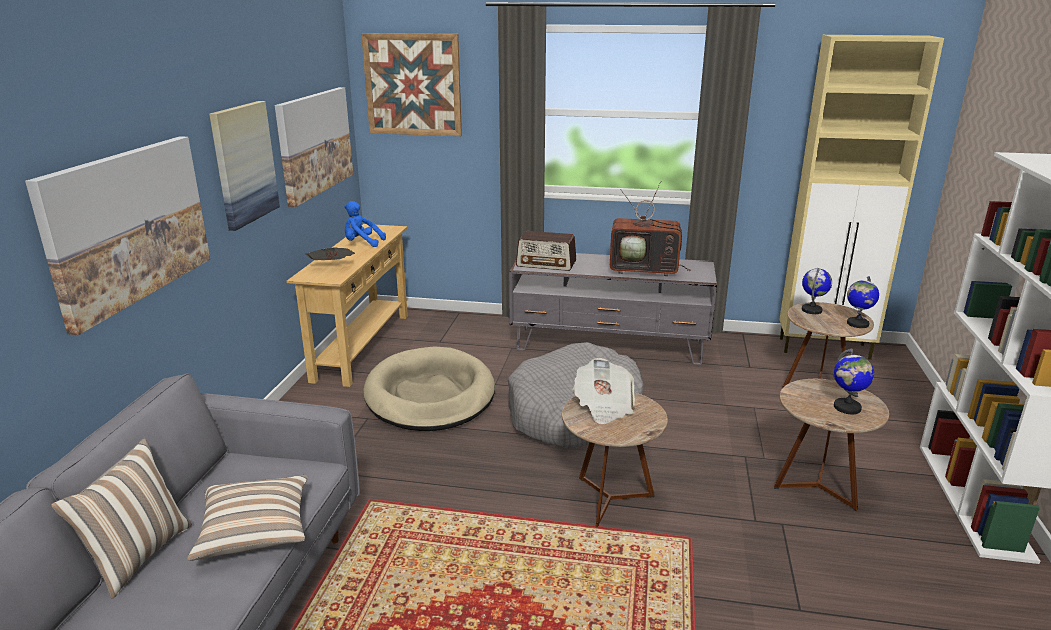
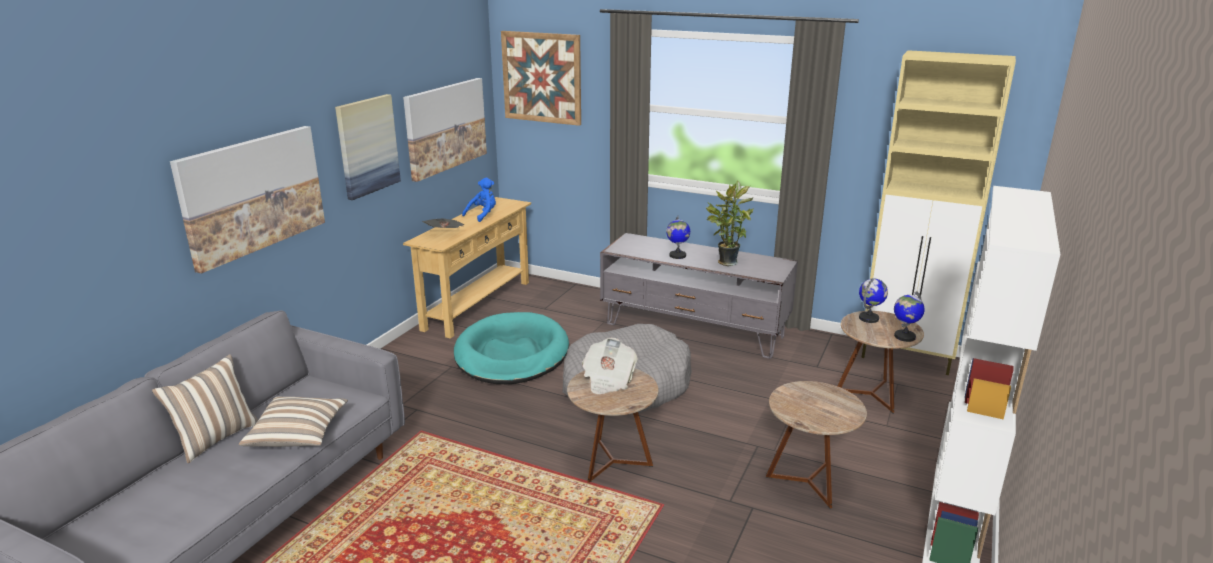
camera: 15 degrees right, 0 degrees up
(362, 243) = (483, 215): blue plush toy -> blue plush toy turned 105 degrees clockwise
(430, 395) = (512, 354): beige dog bed -> turquoise dog bed
(546, 264) = (638, 248): radio -> none
(646, 269) = (725, 262): television -> potted plant
(847, 408) = (826, 411): globe -> globe (677, 255)

